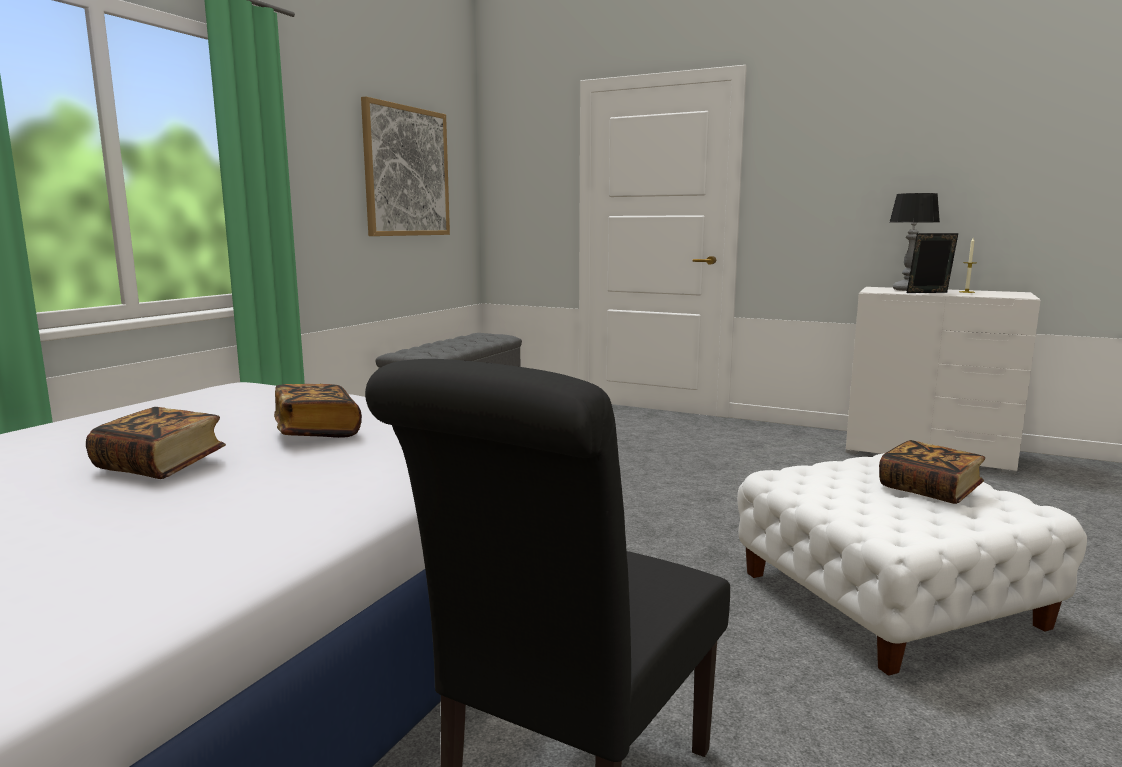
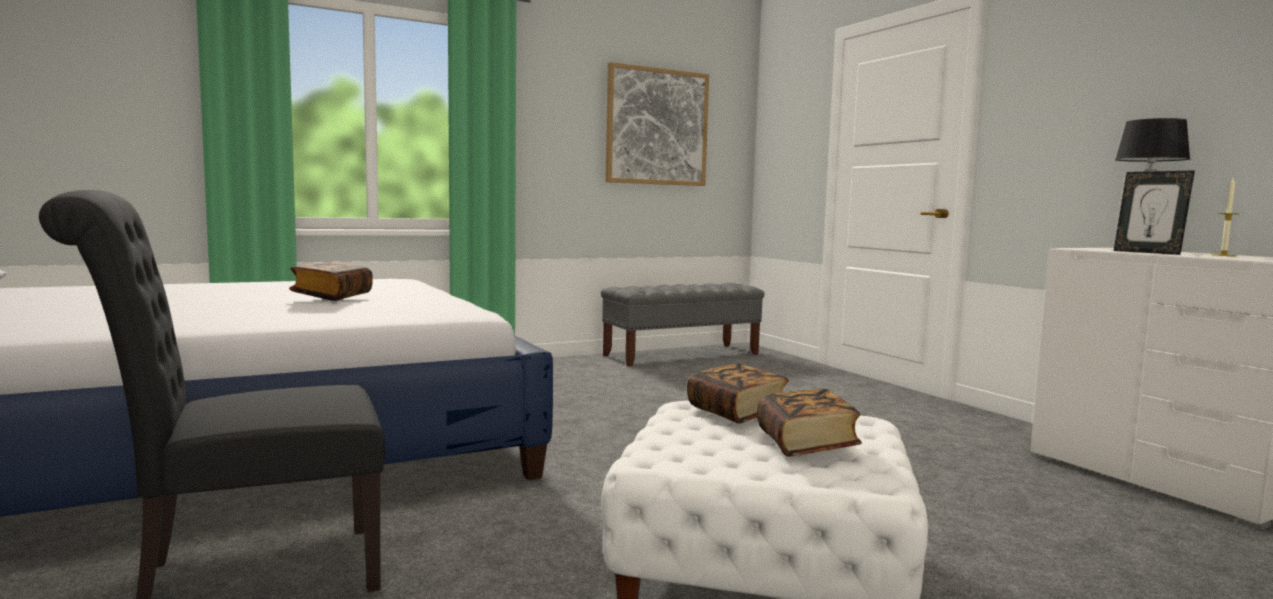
camera: 35 degrees right, 5 degrees down
(160, 466) = (217, 298): book -> book (737, 413)
(929, 293) = (1148, 252): picture frame -> picture frame turned 150 degrees counterclockwise

